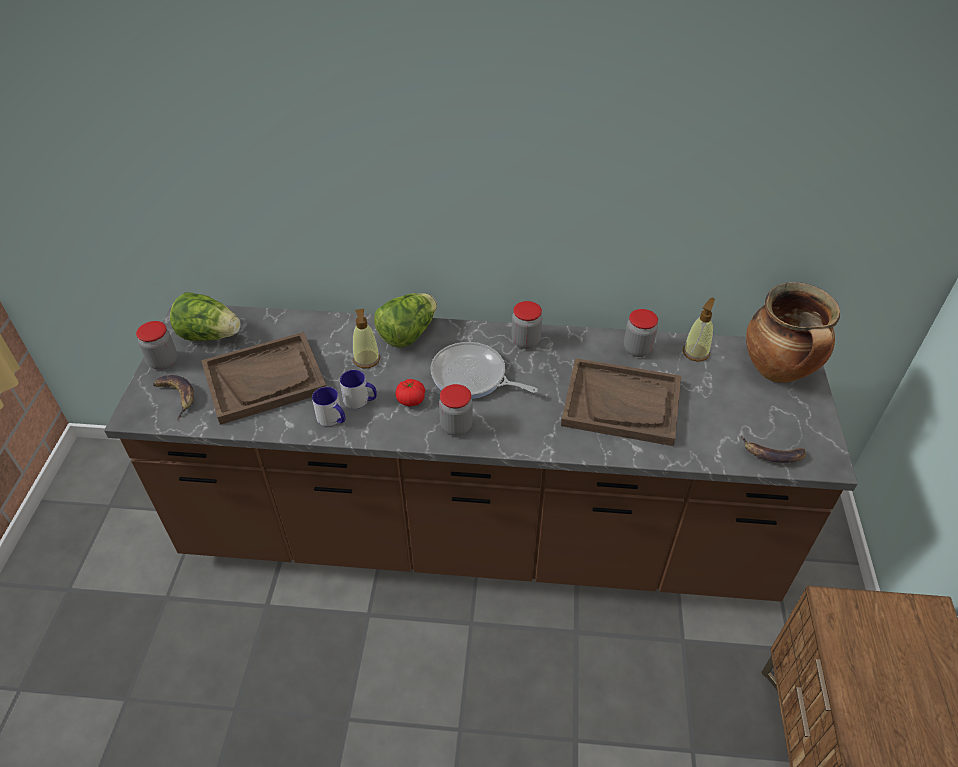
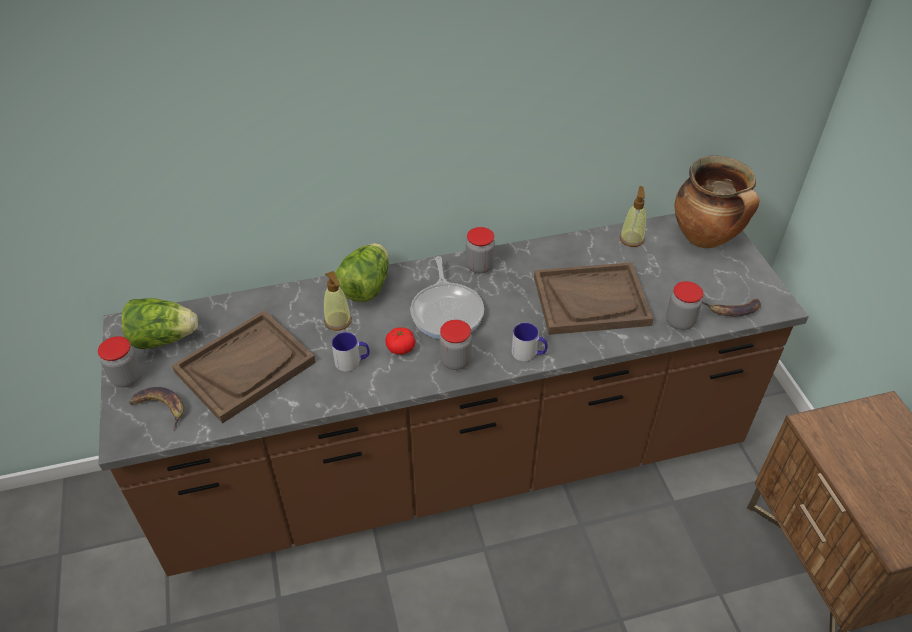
camera: 20 degrees left, 0 degrees up
(333, 419) = (334, 386): mug -> mug (529, 353)
(472, 377) = (447, 311): frying pan -> frying pan turned 105 degrees counterclockwise
(637, 349) = (581, 249): jar -> jar (679, 321)

